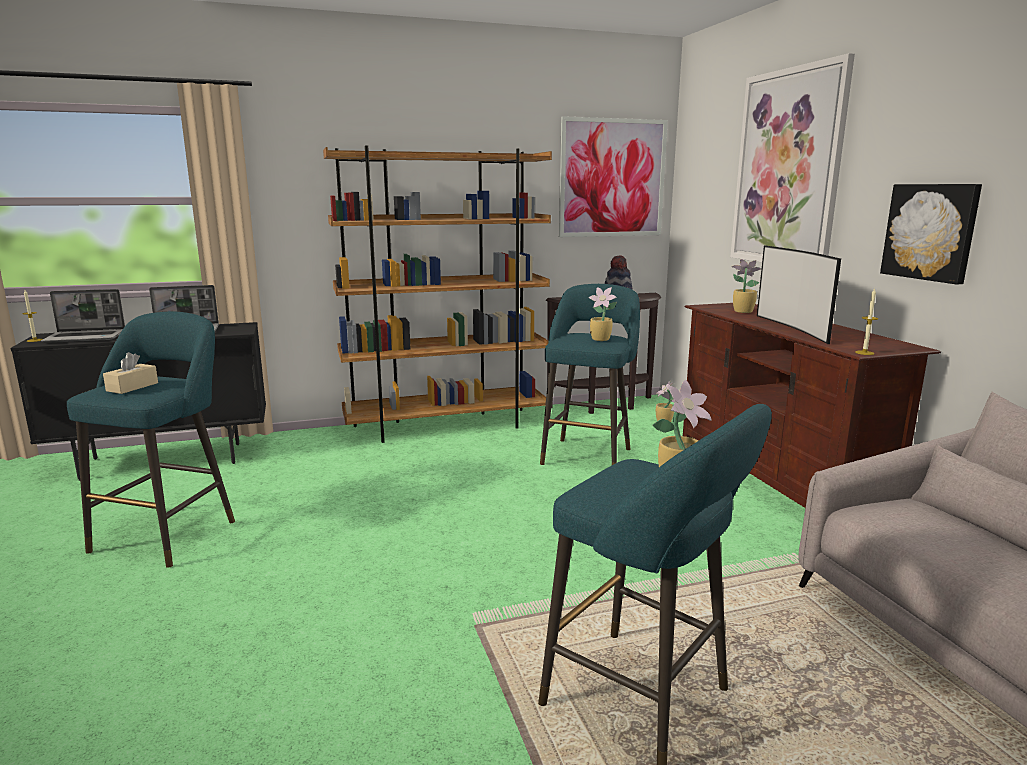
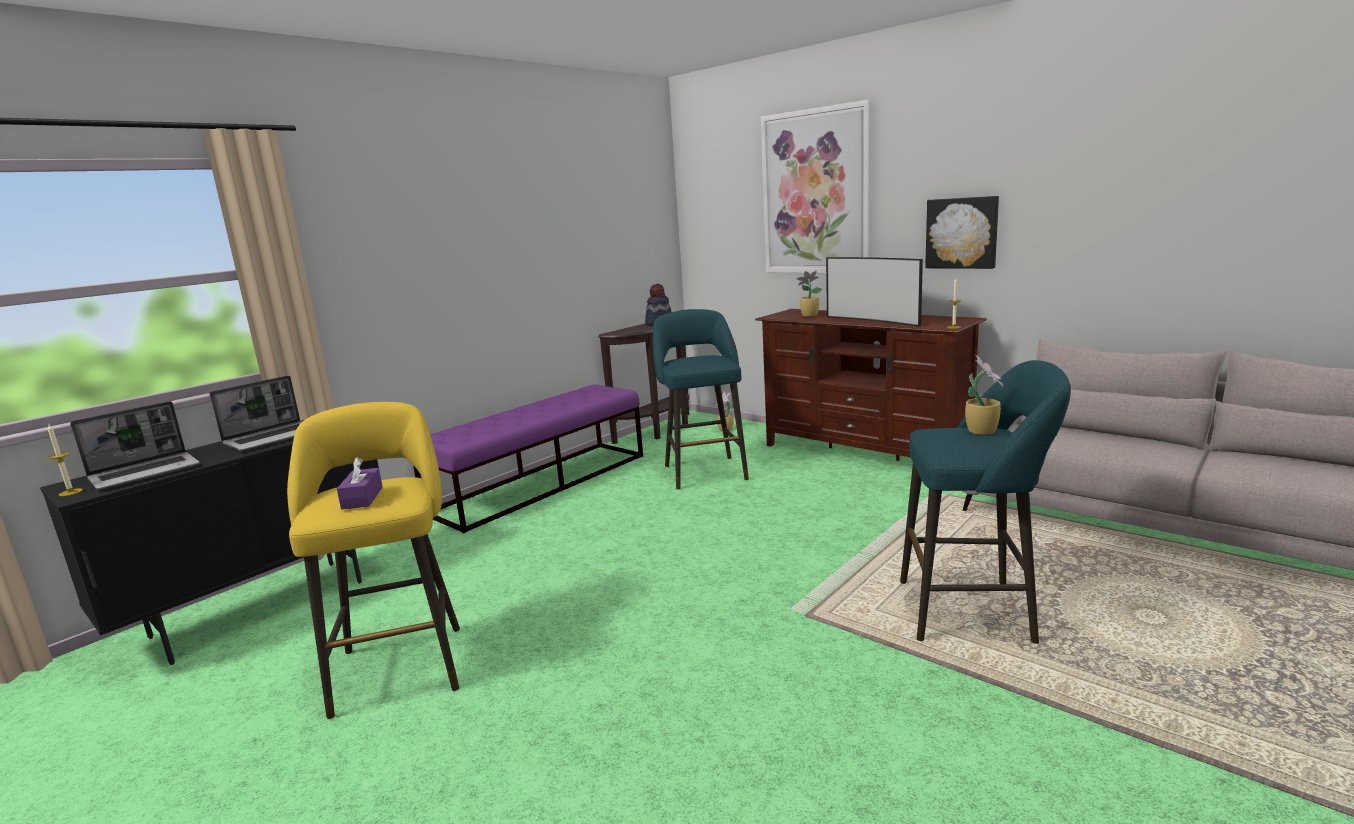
camera: 30 degrees left, 0 degrees up
(132, 387) = (362, 498): beige tissue box -> purple tissue box
(170, 532) = (400, 664): turquoise stool -> yellow stool
(446, 426) = (542, 483): brown bookcase -> purple bench
(601, 339) = (711, 359): potted plant -> none
(612, 178) = (634, 211): picture -> none

